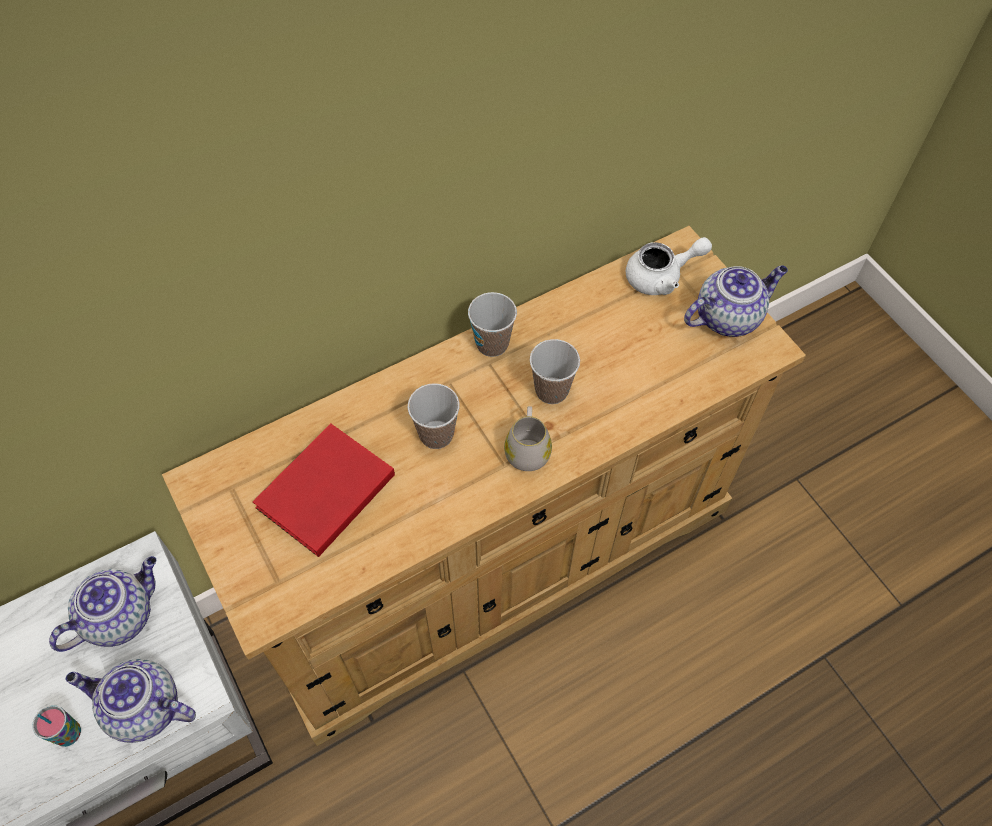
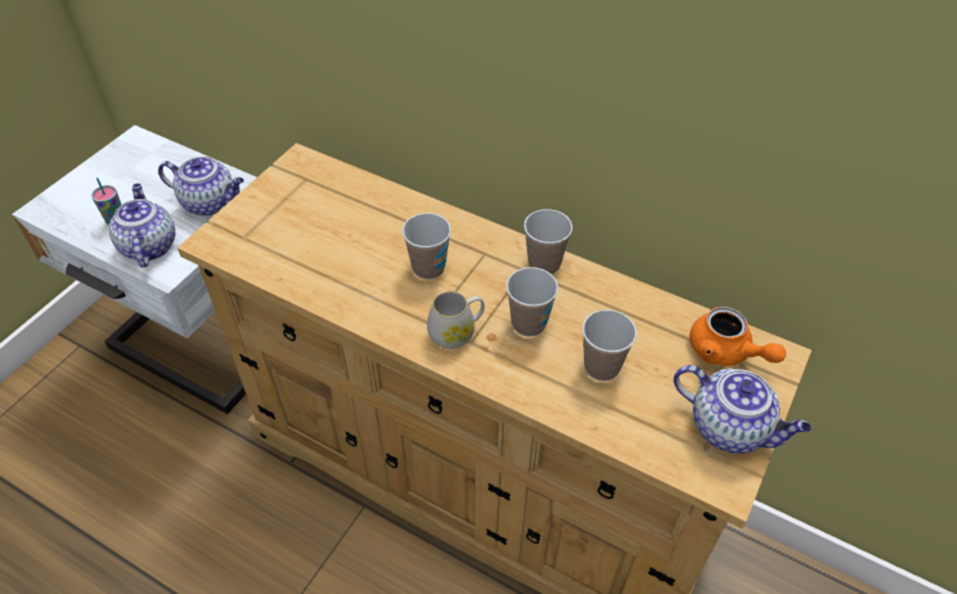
camera: 60 degrees right, 10 degrees down
(322, 492) = (332, 226): red book -> none
(627, 364) = (601, 367): none -> cup
(661, 277) = (726, 352): white teapot -> orange teapot

